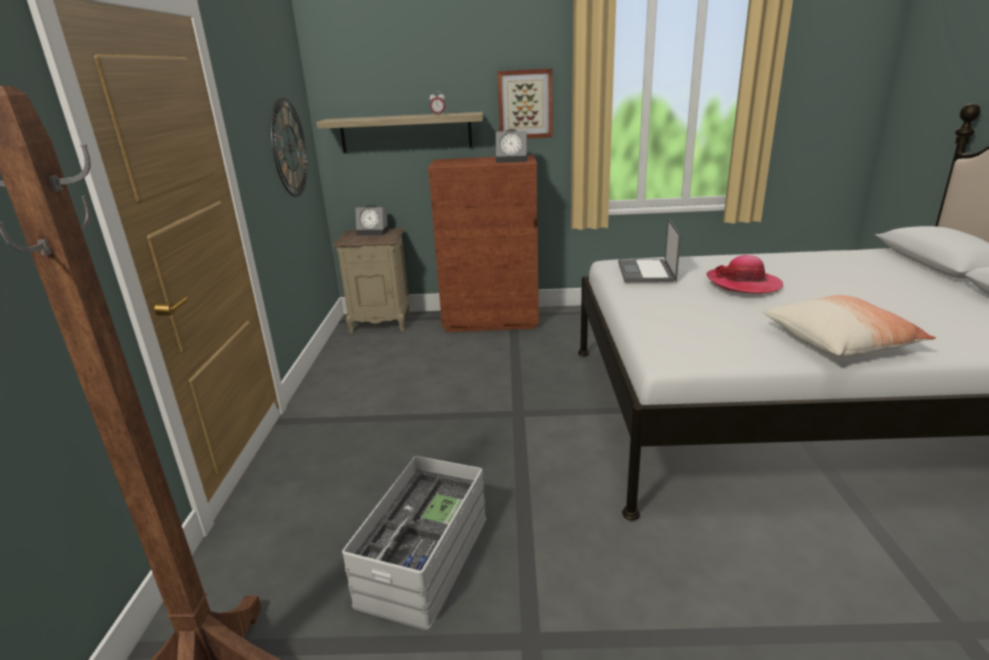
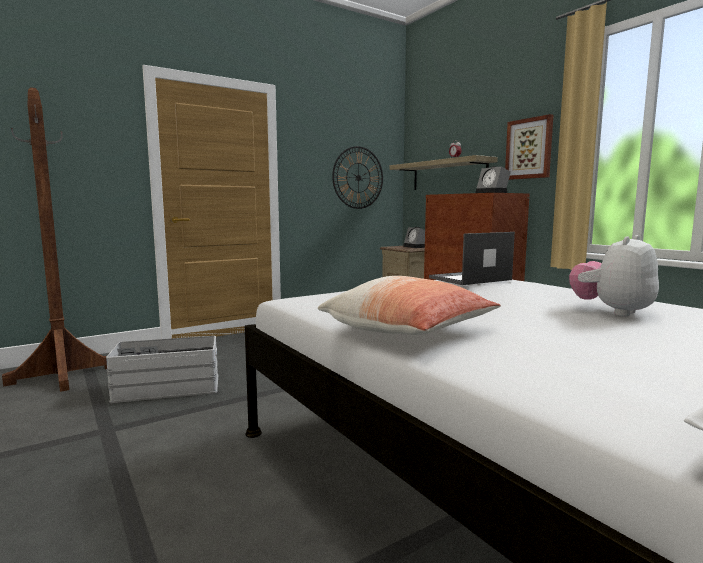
camera: 55 degrees right, 15 degrees down
(743, 283) = (509, 297): hat -> none
(800, 273) = (612, 311): none -> plush toy

